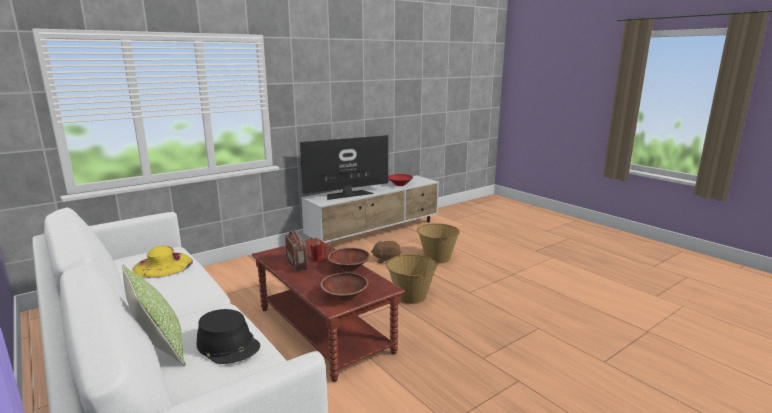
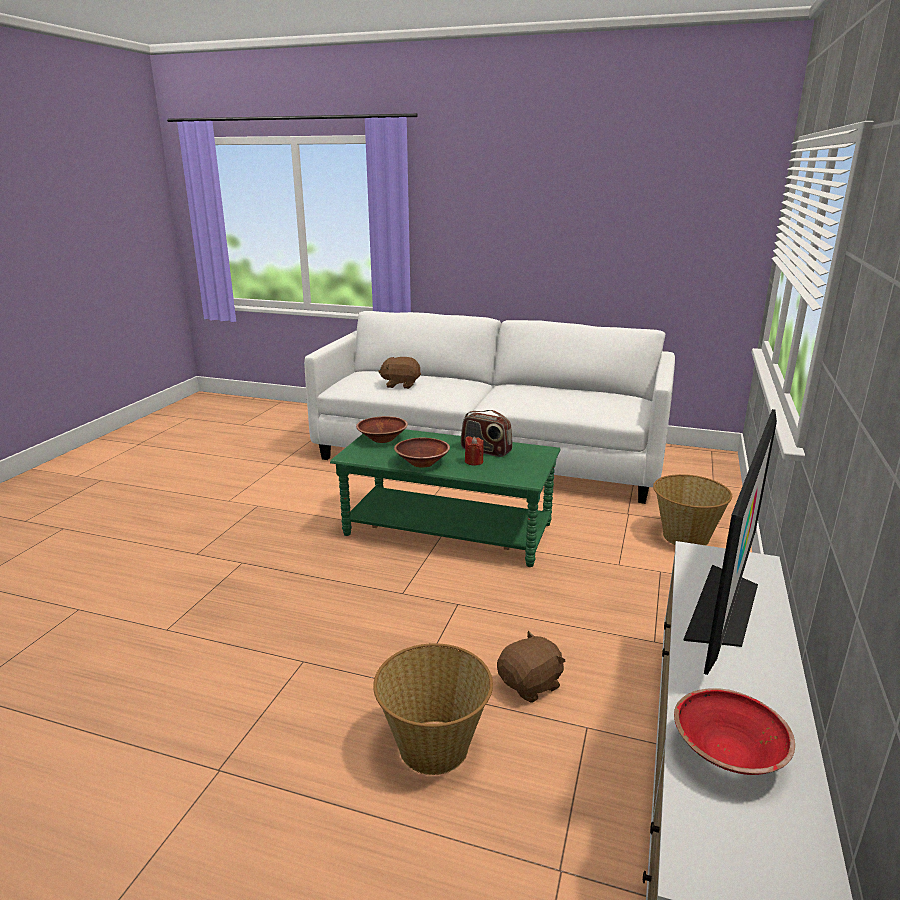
camera: 145 degrees right, 5 degrees up
(160, 348) = (440, 378): pillow -> none
(163, 265) = (576, 400): yellow hat -> none
(228, 345) = (401, 385): black hat -> brown plush toy
(324, 329) = (448, 530): brown coffee table -> green coffee table
(411, 296) = (394, 611): basket -> basket (685, 536)

